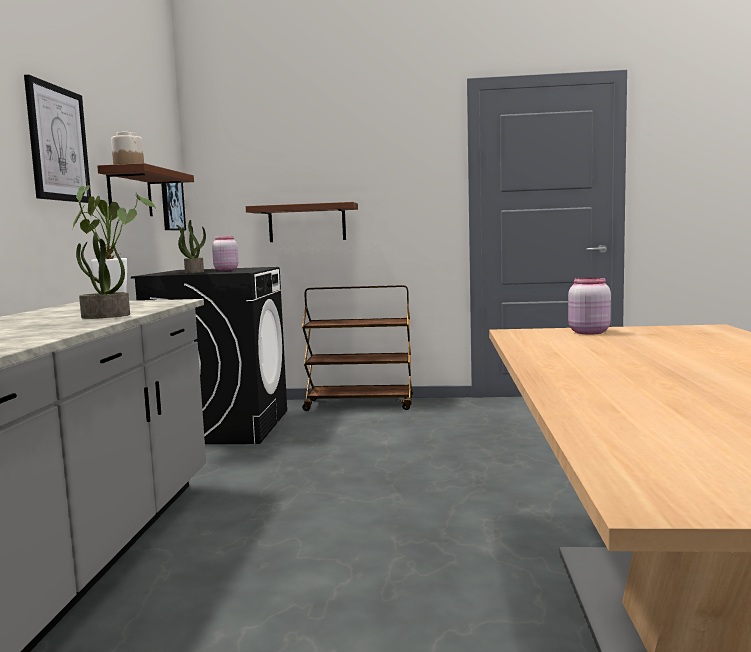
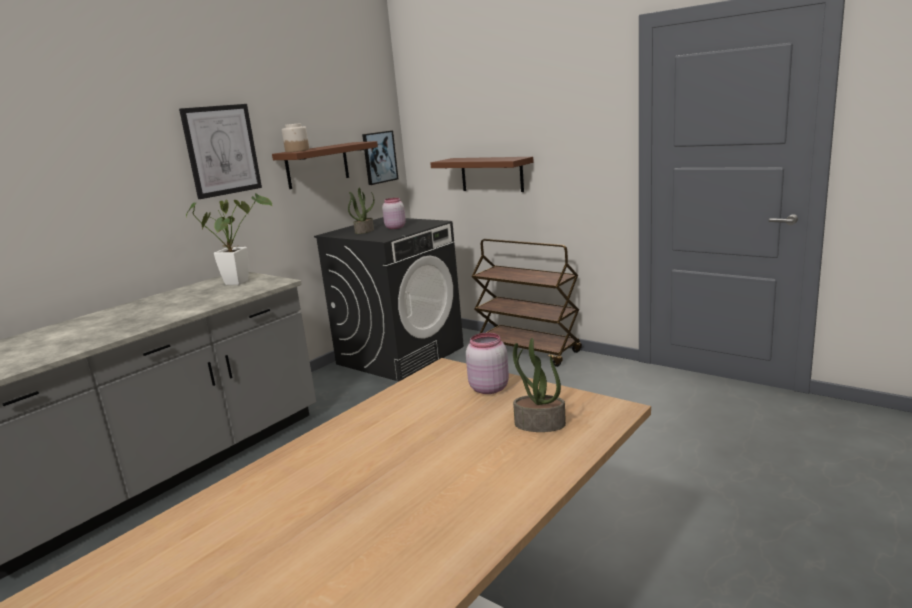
camera: 35 degrees right, 10 degrees up
(105, 316) = (180, 310): potted plant -> potted plant (539, 425)

